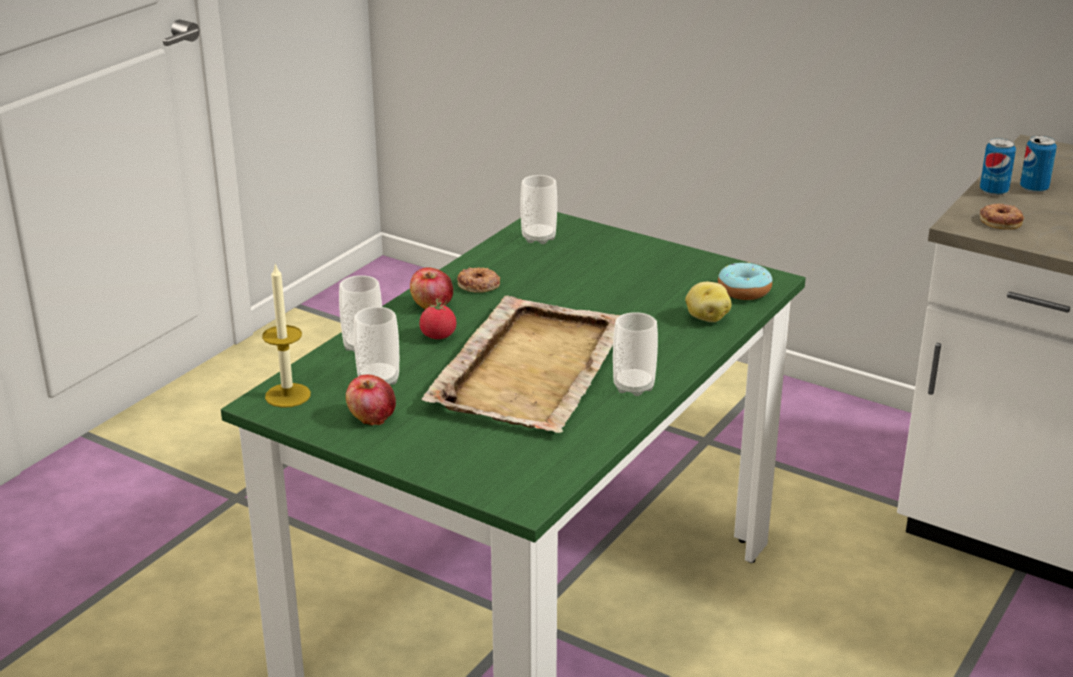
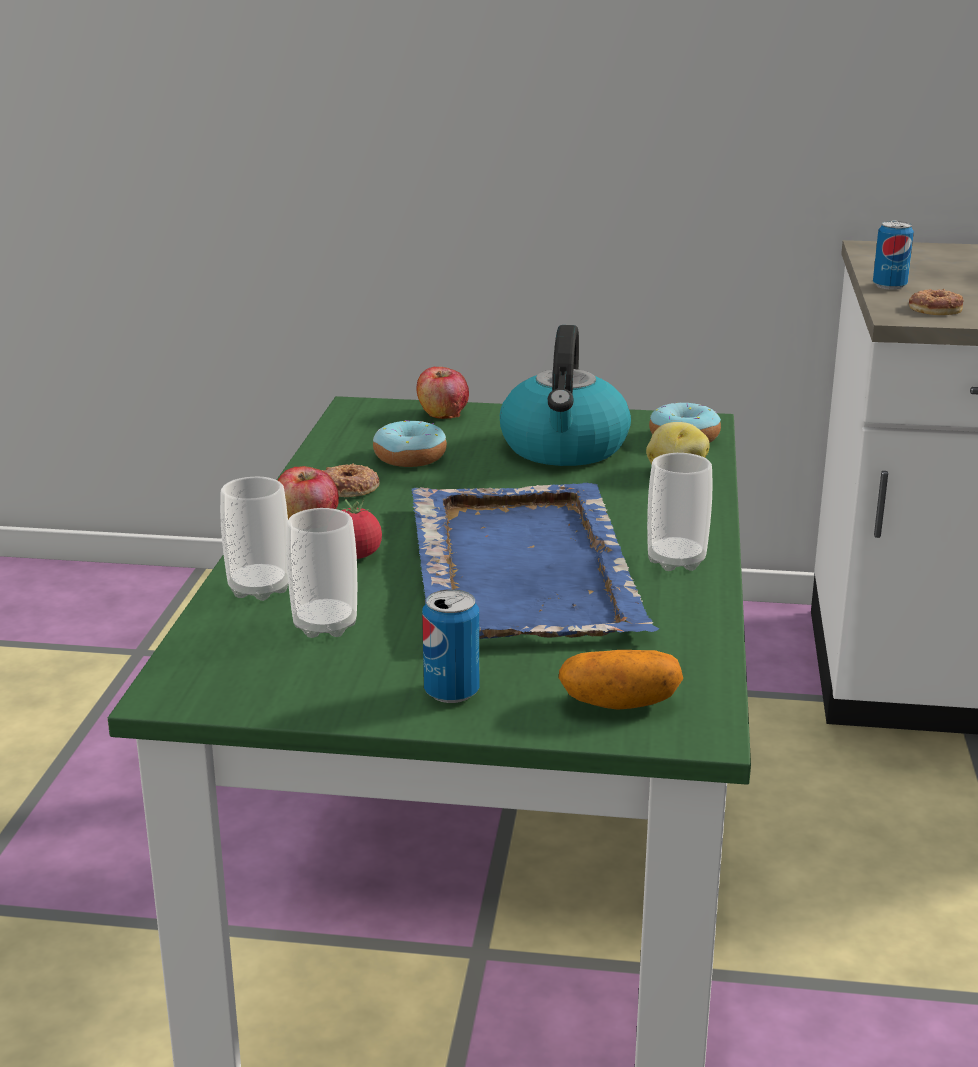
camera: 25 degrees left, 5 degrees down
(288, 395) = (203, 674): candle -> none
(371, 417) = (362, 674): apple -> apple (442, 414)
(497, 473) = (619, 703): none -> potato
(531, 368) = (522, 566): beige tray -> blue tray
(538, 238) = (373, 426): cup -> none
(539, 268) = (410, 457): none -> donut
(650, 283) = (564, 449): none -> kettle
(1034, 188) = (924, 279): can -> can (451, 692)

